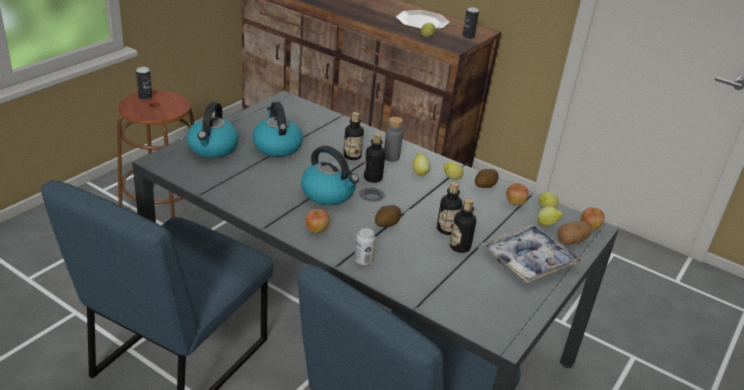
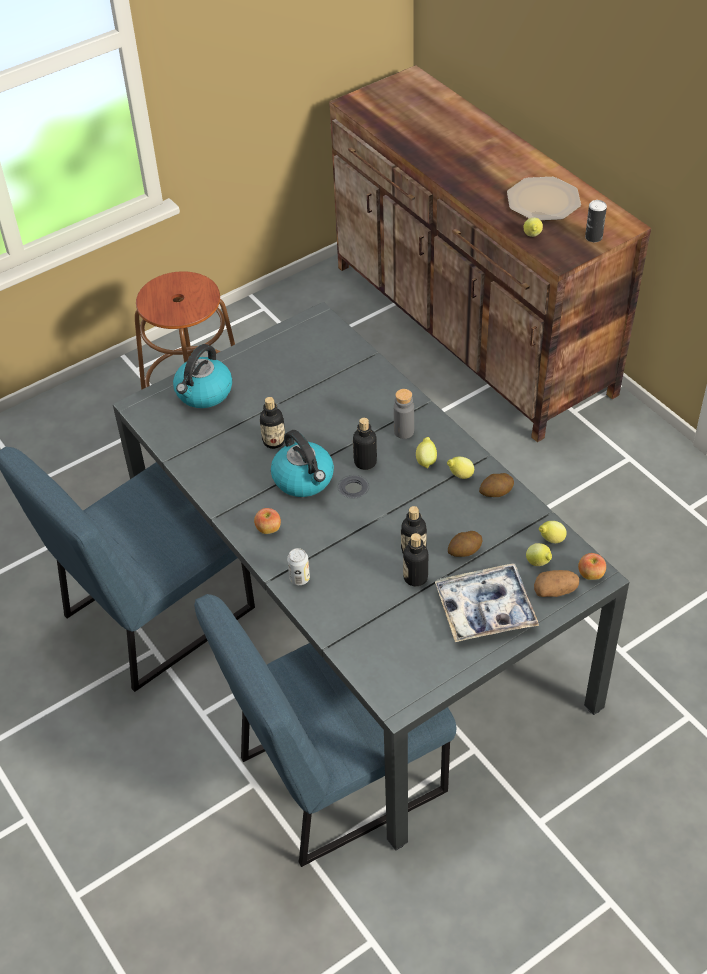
camera: 25 degrees right, 15 degrees up
(145, 97) = (170, 283): can -> none
(276, 146) = (276, 398): kettle -> none
(352, 156) = (357, 424): bottle -> bottle (274, 441)
(387, 224) = (349, 533): potato -> potato (464, 551)
(515, 203) = (519, 524): apple -> none

